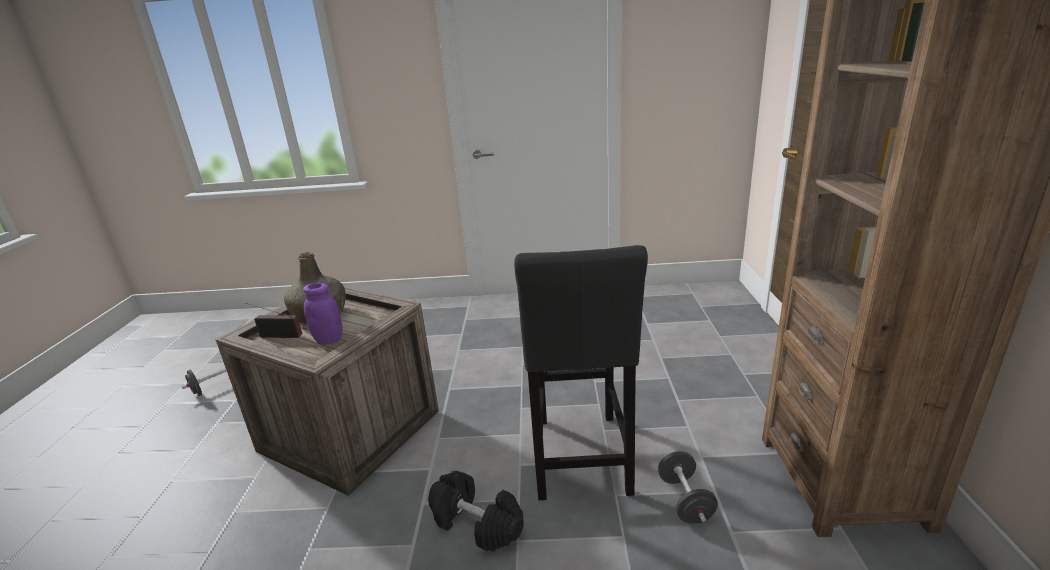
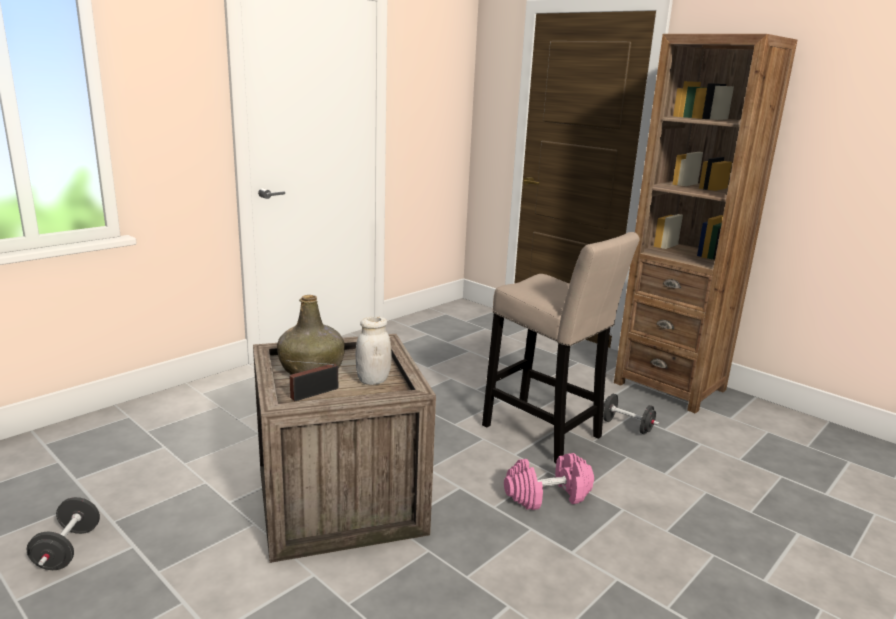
camera: 50 degrees left, 5 degrees down
(329, 340) = (373, 380): purple jar -> white jar
(476, 524) = (547, 496): black dumbbell -> pink dumbbell
(580, 460) = (546, 434): black stool -> beige stool

